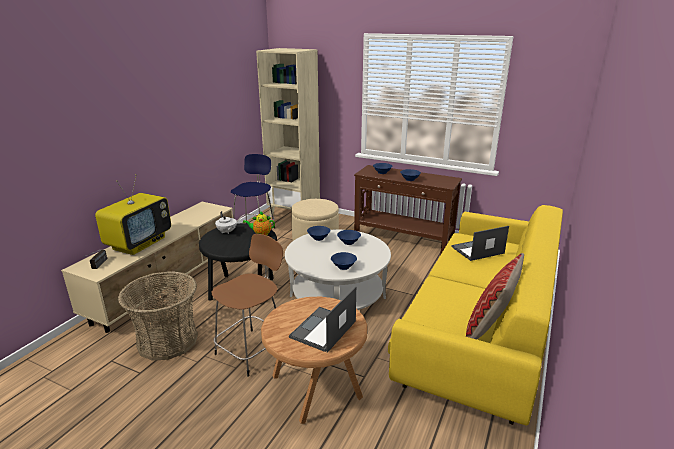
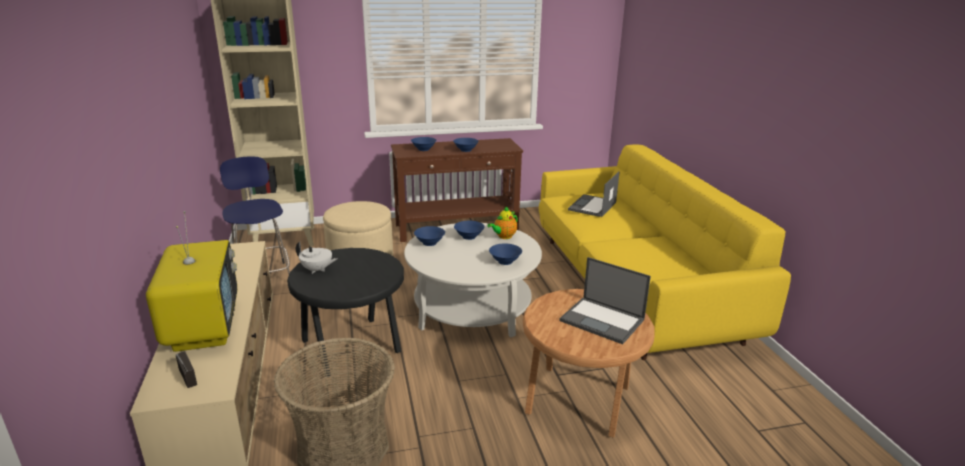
camera: 40 degrees left, 0 degrees up
(252, 350) = (464, 402): brown stool -> none
(261, 234) = (367, 257): teapot -> teapot (503, 236)
(323, 330) = (603, 320): laptop -> laptop turned 45 degrees counterclockwise
(488, 330) = (698, 267): pillow -> none

